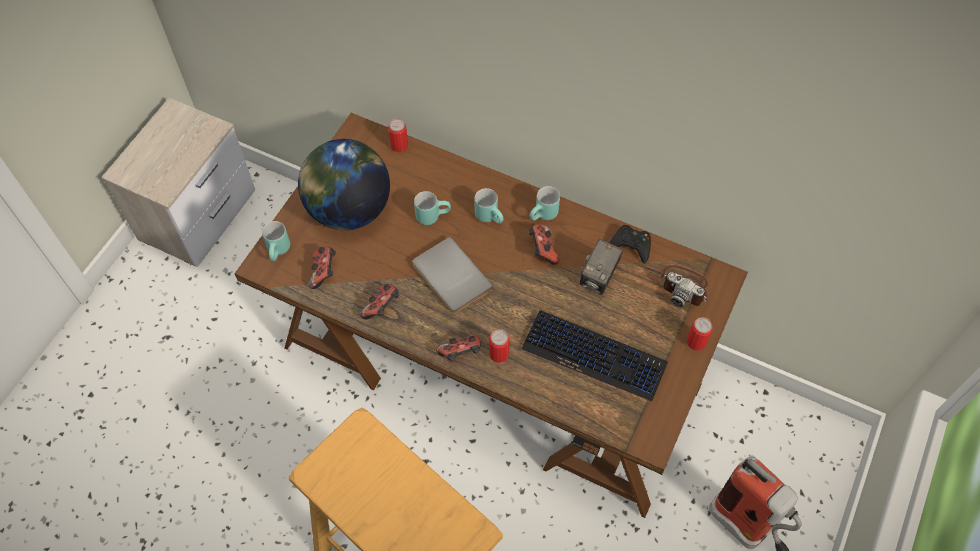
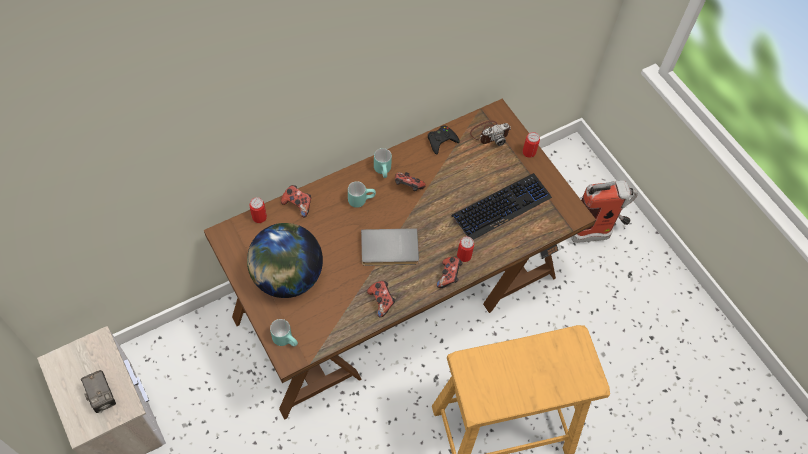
camera: 60 degrees left, 0 degrees up
(324, 272) = (326, 321): game controller -> game controller (298, 205)
(432, 215) = (332, 231): turquoise mug -> none
(598, 278) = (451, 171): camera -> camera (103, 397)

